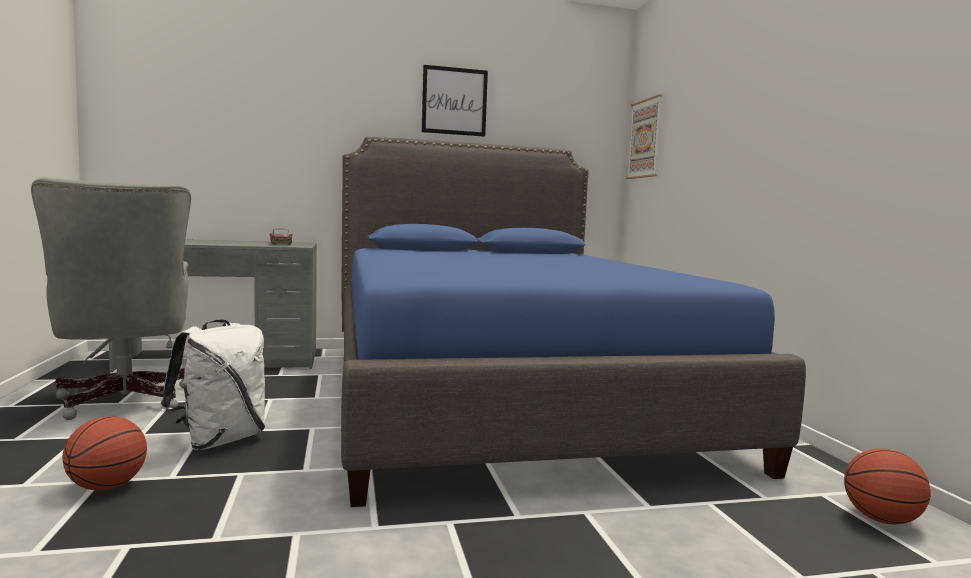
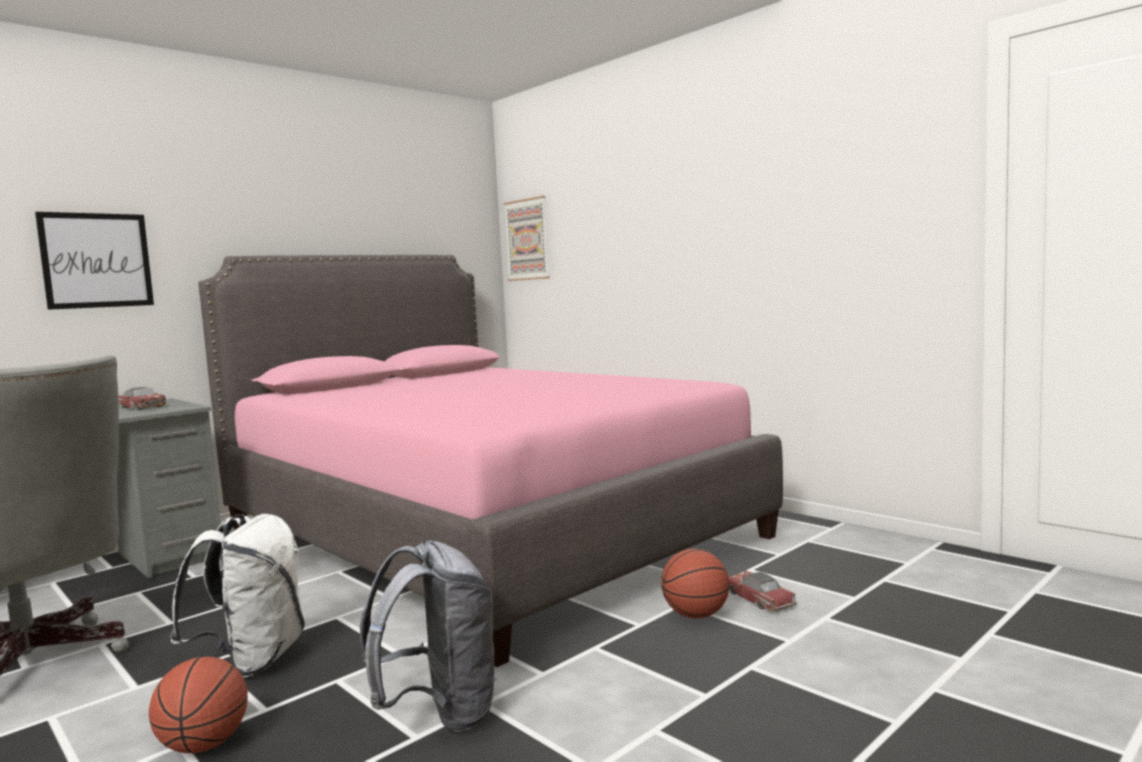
camera: 30 degrees left, 0 degrees up
(258, 527) = (440, 713): none -> grey backpack
(454, 101) = (321, 206): picture -> picture (96, 260)
(504, 396) = (483, 532): blue bed -> pink bed
(676, 536) = (759, 599): none -> toy car
(881, 520) = (856, 546): basketball -> basketball (696, 615)

